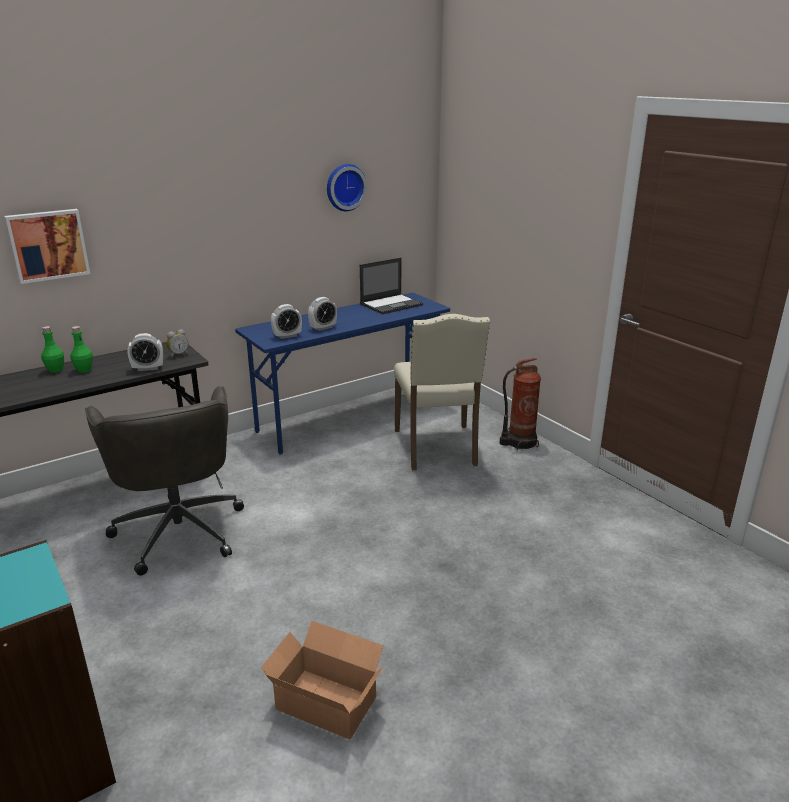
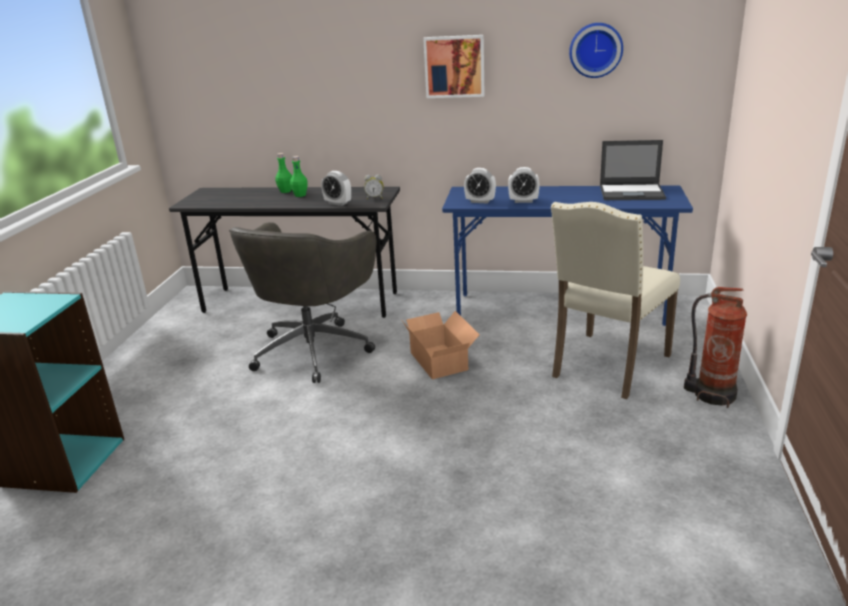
camera: 45 degrees right, 0 degrees up
(48, 245) = (294, 85): picture -> picture (454, 66)
(326, 699) = (233, 521): cardboard box -> cardboard box (440, 360)

